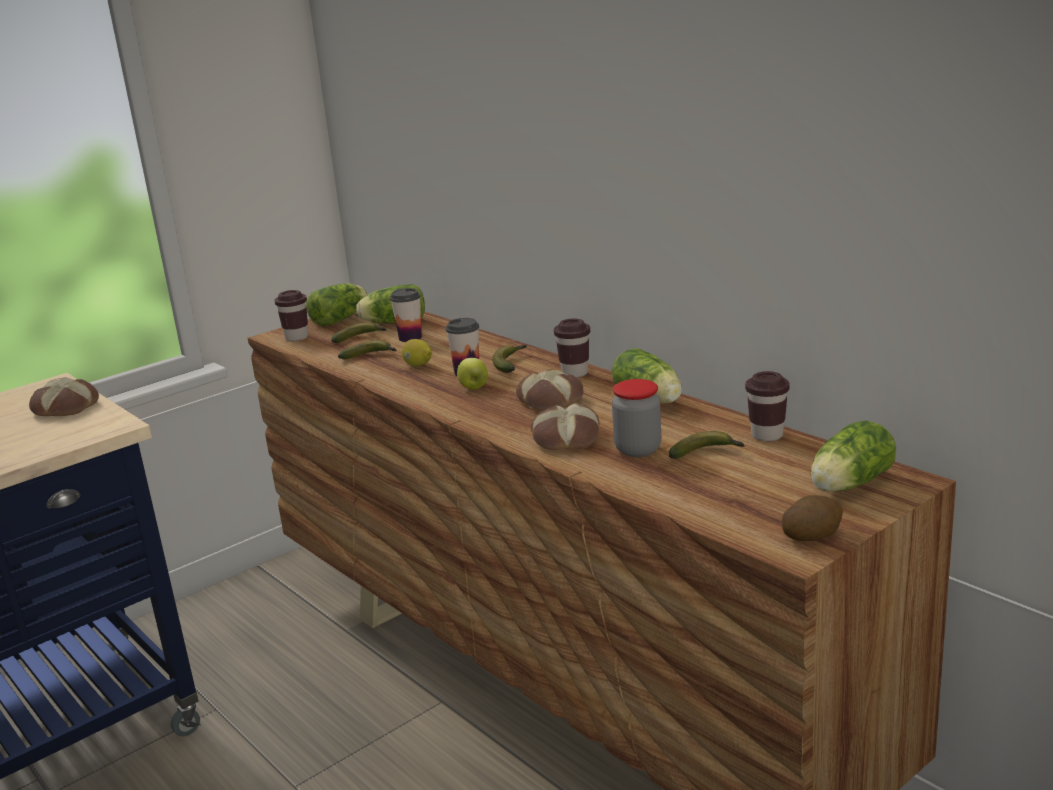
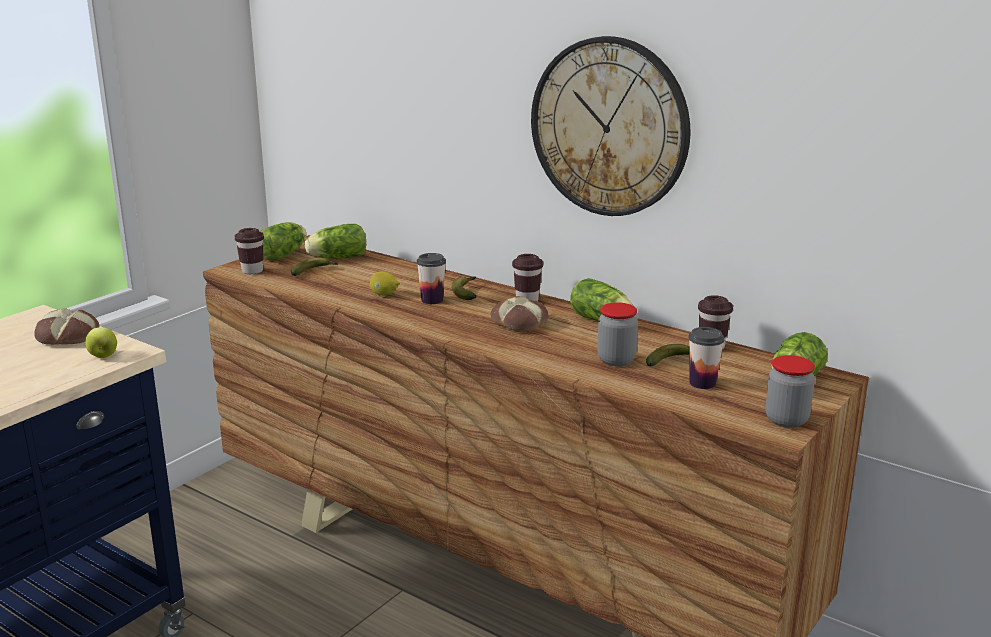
camera: 15 degrees left, 0 degrees up
(370, 356) = (335, 287): banana -> none
(410, 338) = (361, 271): cup -> cup (702, 383)
(473, 388) = (446, 313): apple -> apple (103, 356)
(565, 438) = (550, 352): bread -> none
(653, 164) = (609, 127): none -> wall clock
(812, 535) = (786, 420): potato -> jar

